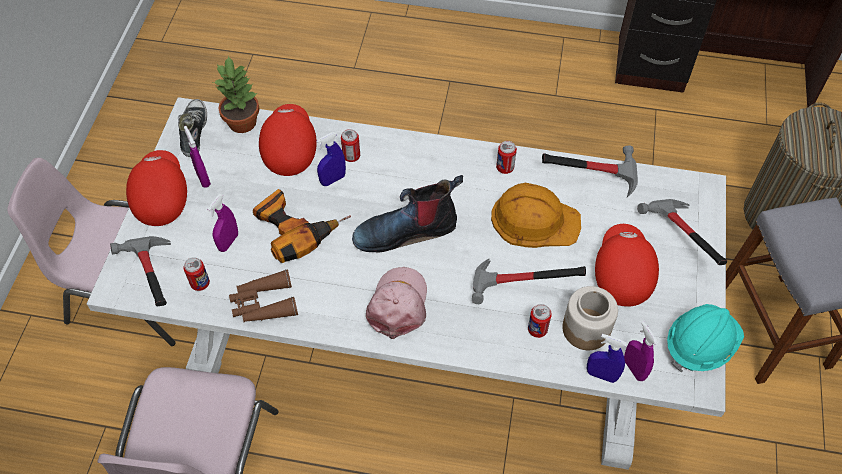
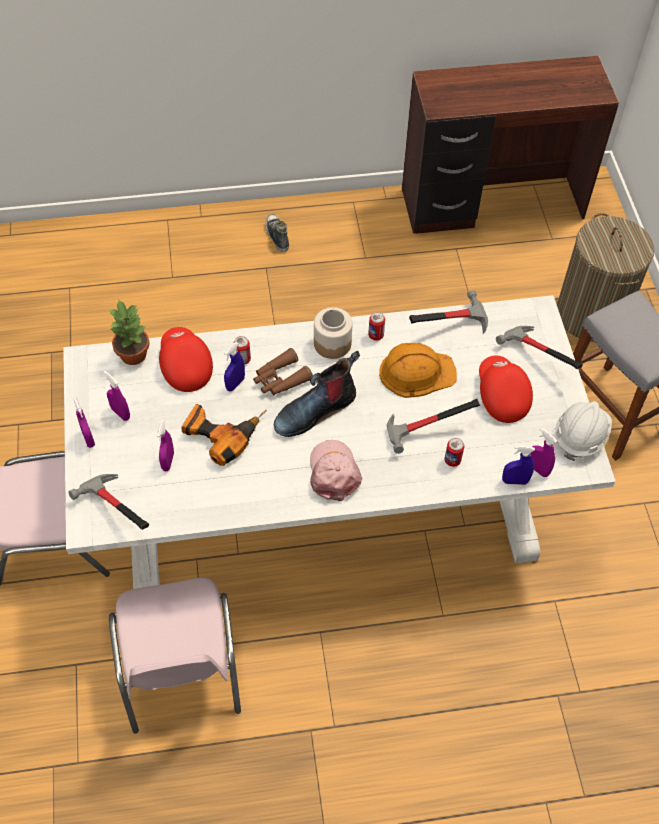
camera: 20 degrees left, 0 degrees up
(160, 196) = (88, 438): red cap -> purple spray bottle
(193, 131) = (93, 374): shoe -> shoe (277, 236)
(200, 283) = (159, 503): can -> none
(263, 303) = (221, 504): brown binoculars -> brown binoculars (280, 379)
(586, 328) = (489, 448): jar -> jar (332, 343)
(699, 345) = (580, 436): turquoise hard hat -> white hard hat

